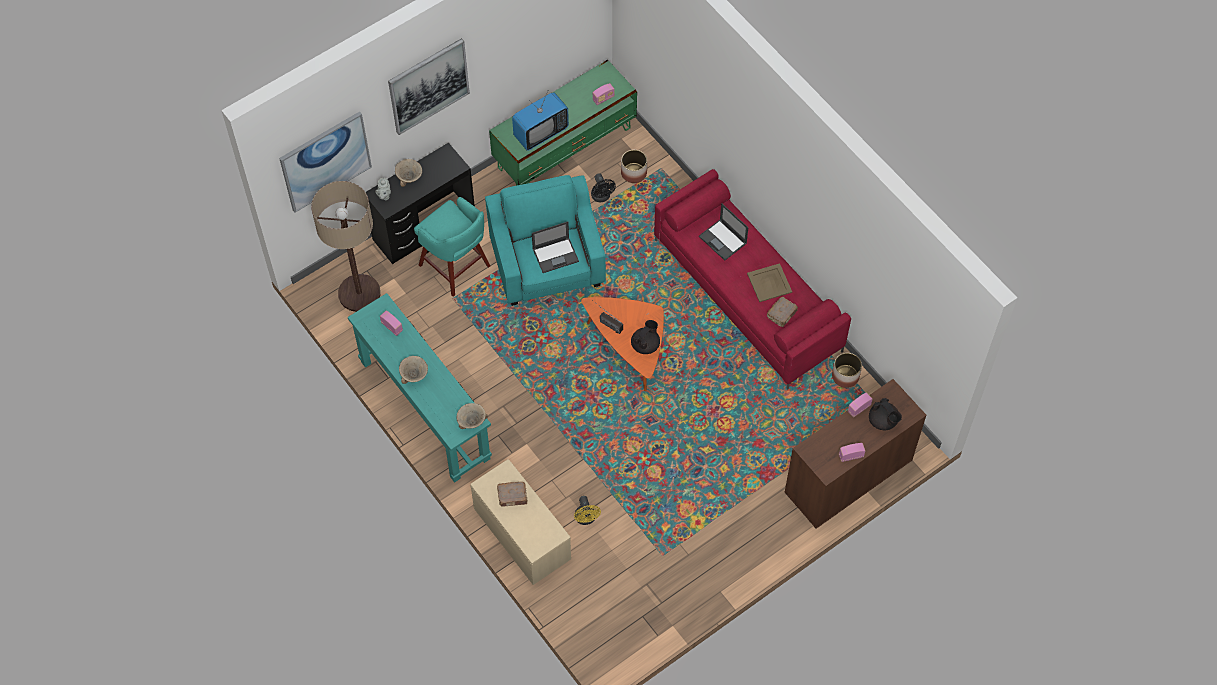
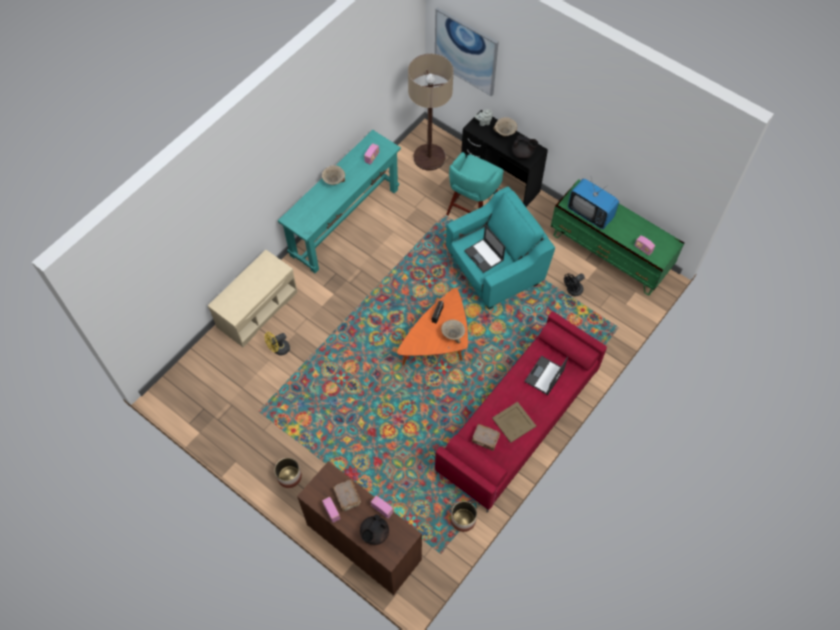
camera: 75 degrees right, 0 degrees up
(428, 86) = (551, 86): picture -> none
(471, 422) = (303, 227): beige bowl -> beige bowl (453, 335)
(513, 496) = (260, 279): brown book -> brown book (347, 497)
(634, 173) = (605, 308): planter -> planter (289, 476)
(645, 345) = (427, 343): black teapot -> black teapot (523, 153)

